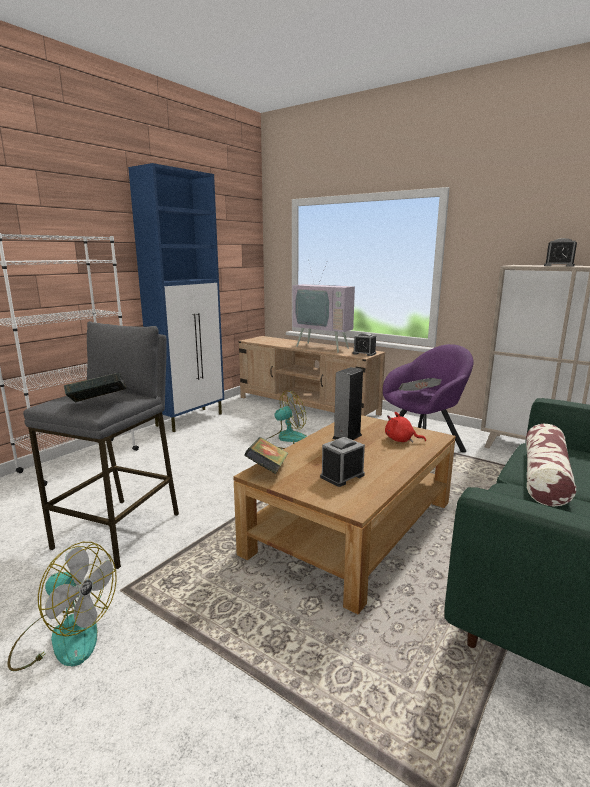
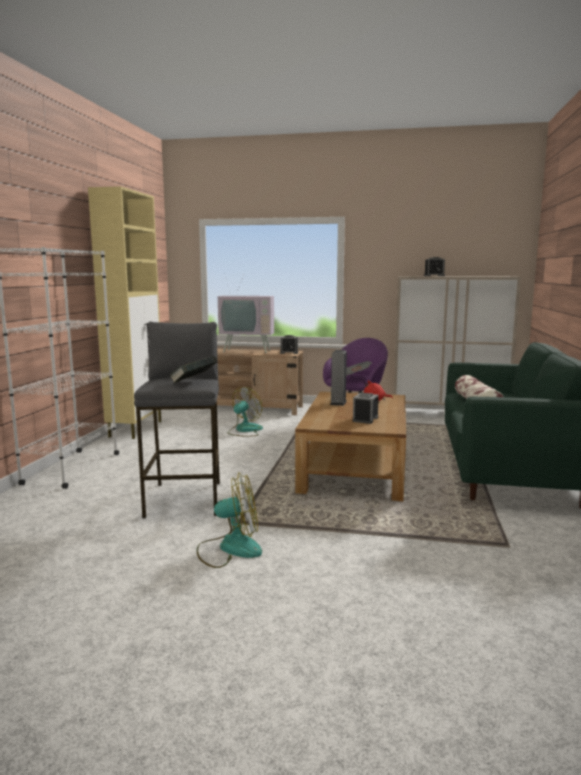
camera: 25 degrees left, 5 degrees down
(190, 419) = (136, 428): blue cabinet -> beige cabinet
(267, 470) = (313, 423): book -> none

